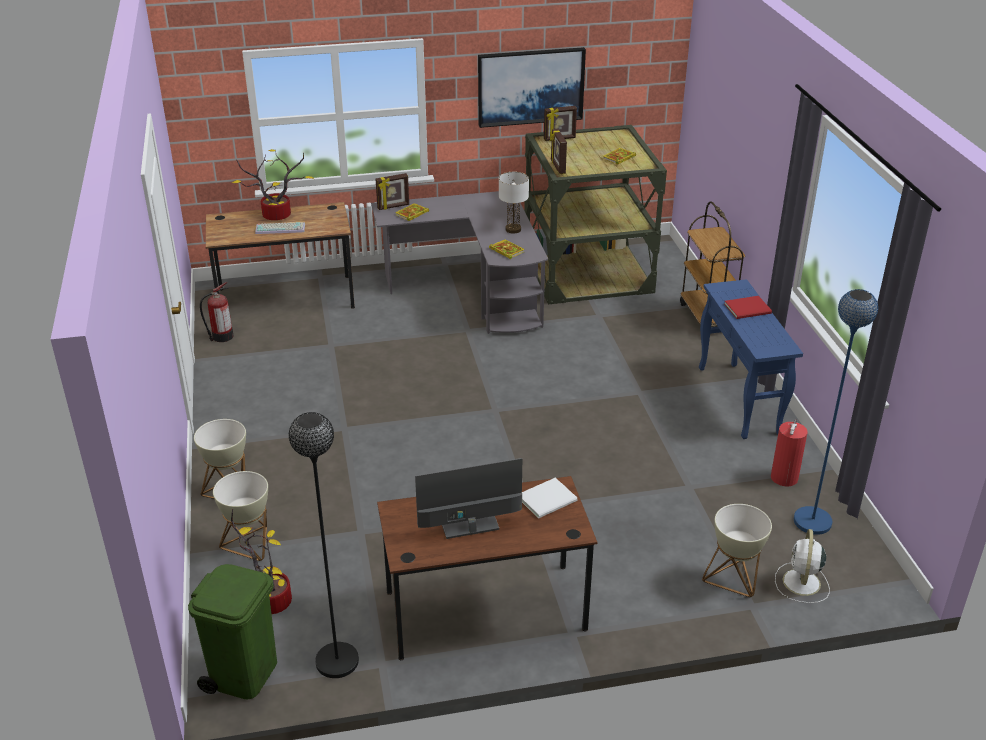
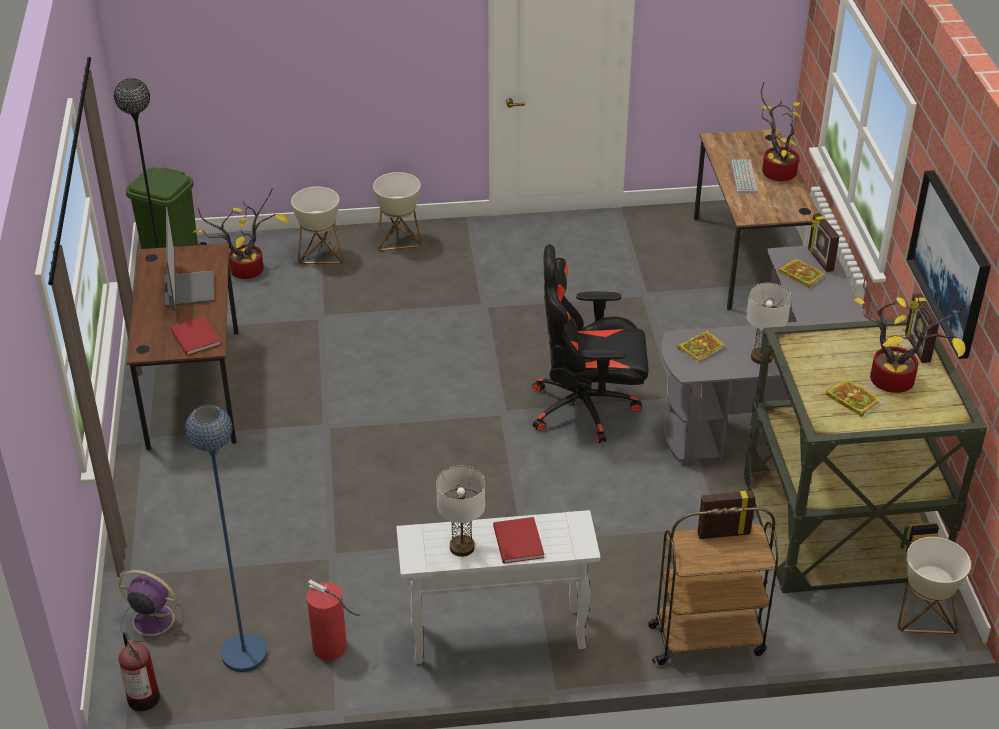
camera: 95 degrees right, 5 degrees up
(221, 337) = (663, 221): fire extinguisher -> fire extinguisher (142, 696)
(484, 368) = (591, 409): none -> black office chair
(549, 499) = (194, 338): white book -> red book
(557, 167) = (808, 335): picture frame -> picture frame (723, 533)
(594, 145) = (895, 380): none -> potted plant
(732, 580) = (174, 564): planter -> planter (922, 619)
(739, 400) = (496, 636): blue console table -> white console table
(764, 330) = (461, 547): none -> table lamp
(801, 583) = (151, 619): white fan -> purple fan

